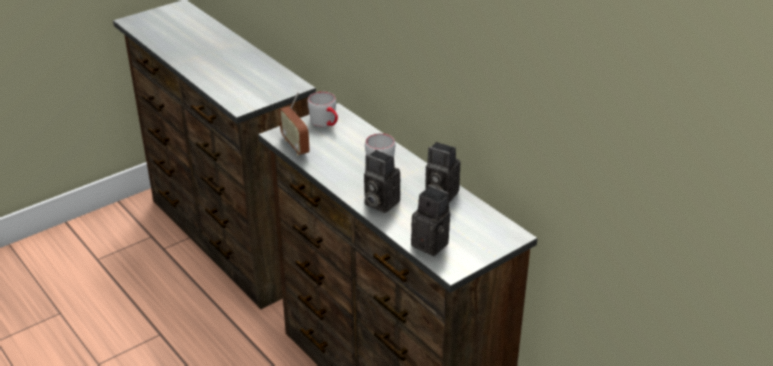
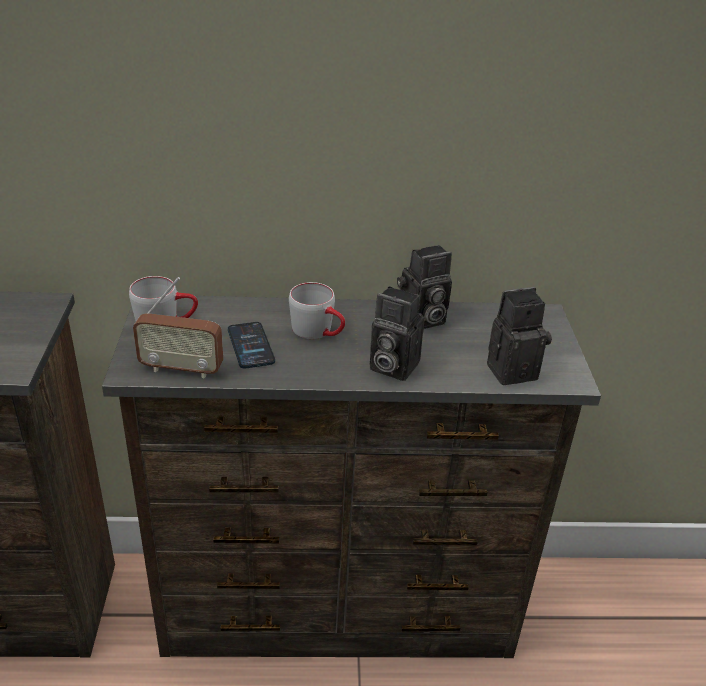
camera: 55 degrees left, 0 degrees up
(339, 155) = (250, 346): none -> phone
(379, 203) = (390, 366): camera -> camera turned 45 degrees clockwise

